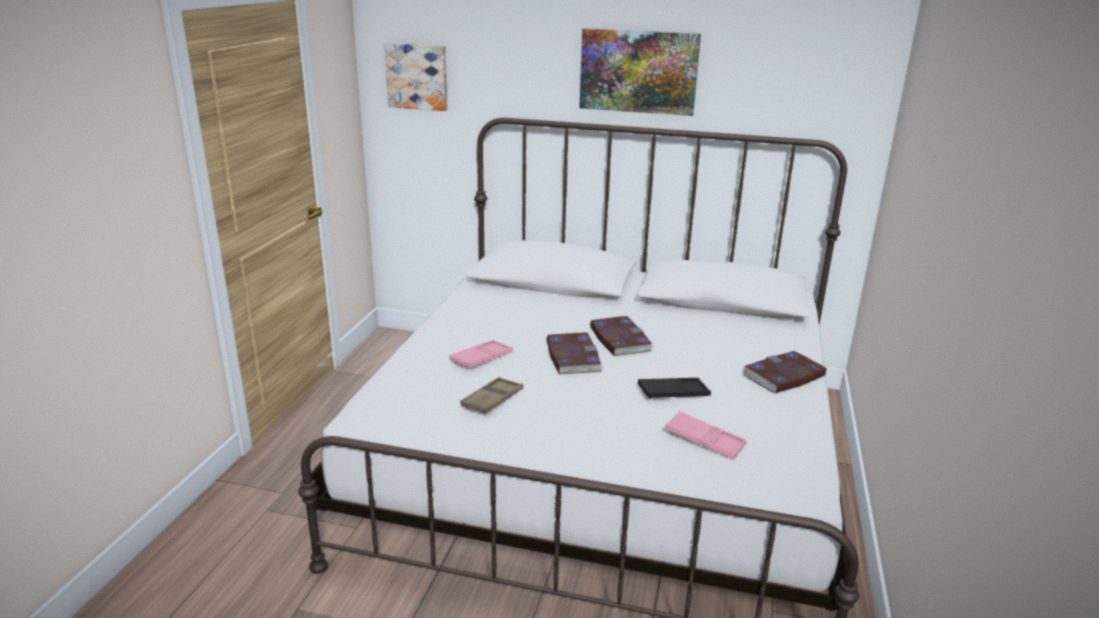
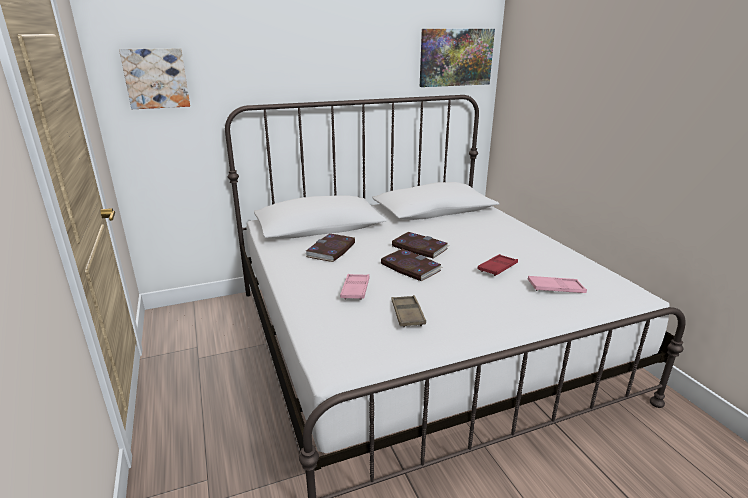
camera: 35 degrees left, 0 degrees up
(638, 71) = (345, 58): picture -> picture (456, 57)
(673, 393) = (497, 268): black tray -> red tray
(784, 376) = (530, 239): book -> book (331, 250)

